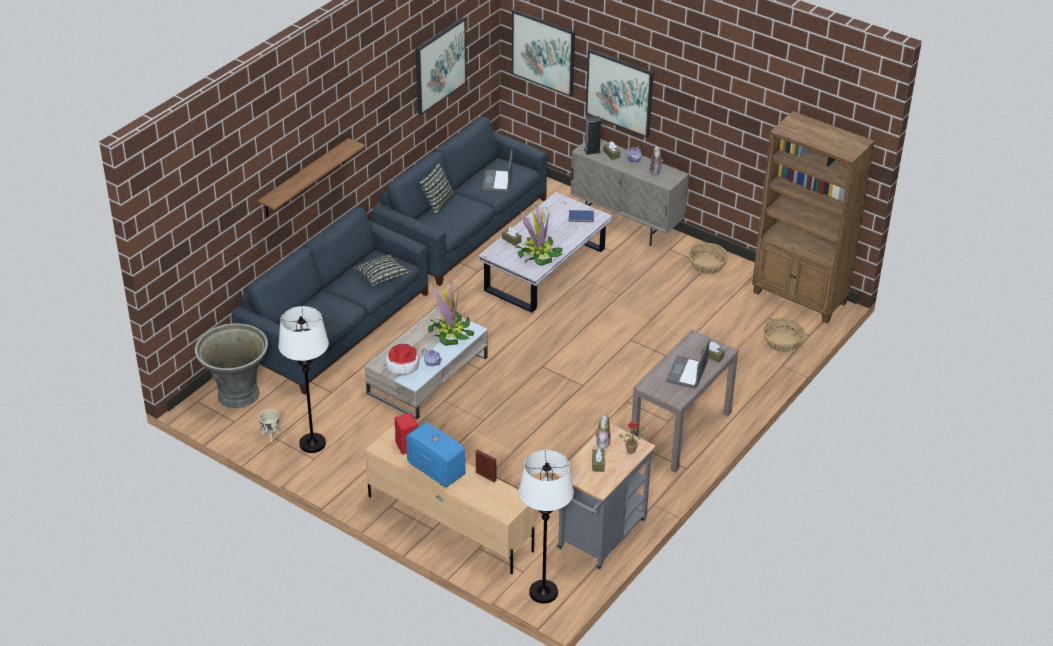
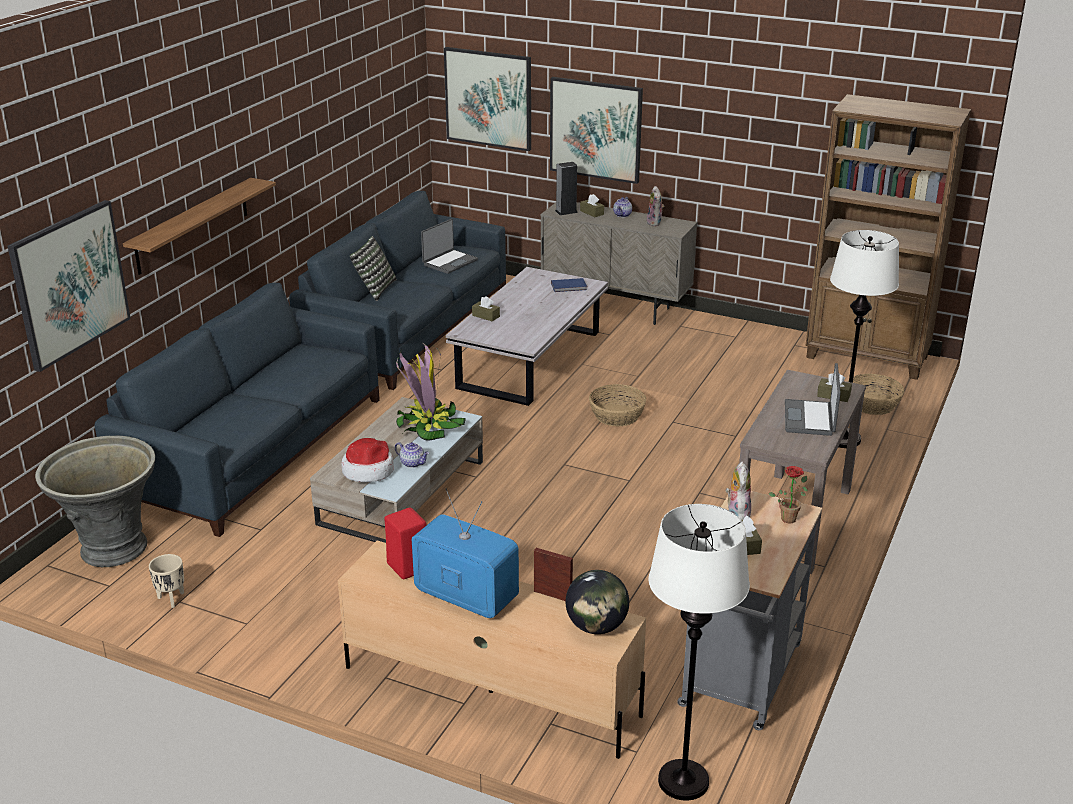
camera: 10 degrees left, 10 degrees down
(312, 443) = (240, 601): white floor lamp -> white floor lamp (842, 439)
(382, 277) = (317, 369): pillow -> none
(439, 65) = (361, 106): picture -> picture (70, 283)
(498, 182) = (449, 262): laptop -> laptop turned 135 degrees counterclockwise
(504, 500) = (596, 627): none -> globe
(538, 254) = (526, 327): potted plant -> none
(707, 265) = (735, 337): basket -> basket (617, 415)

